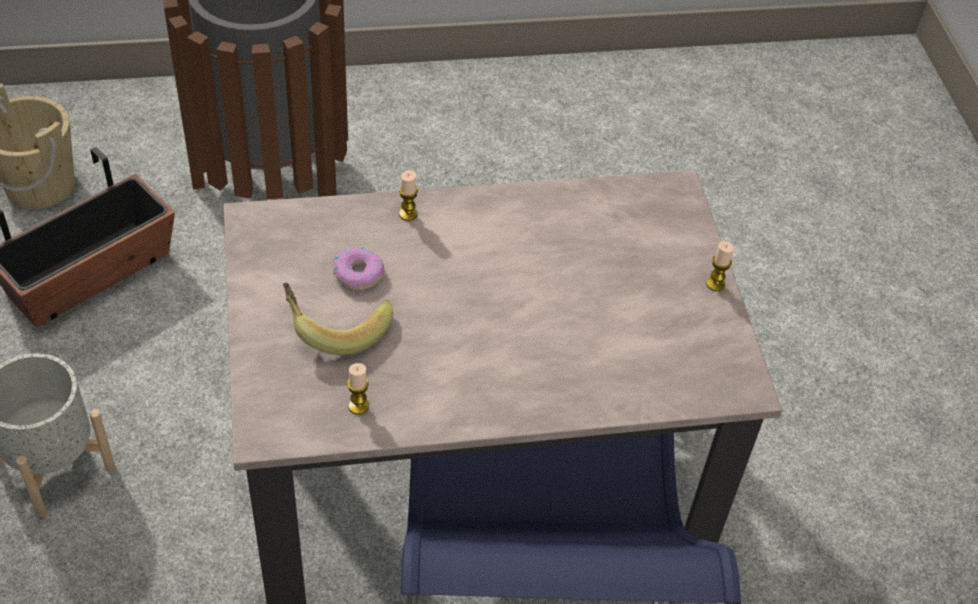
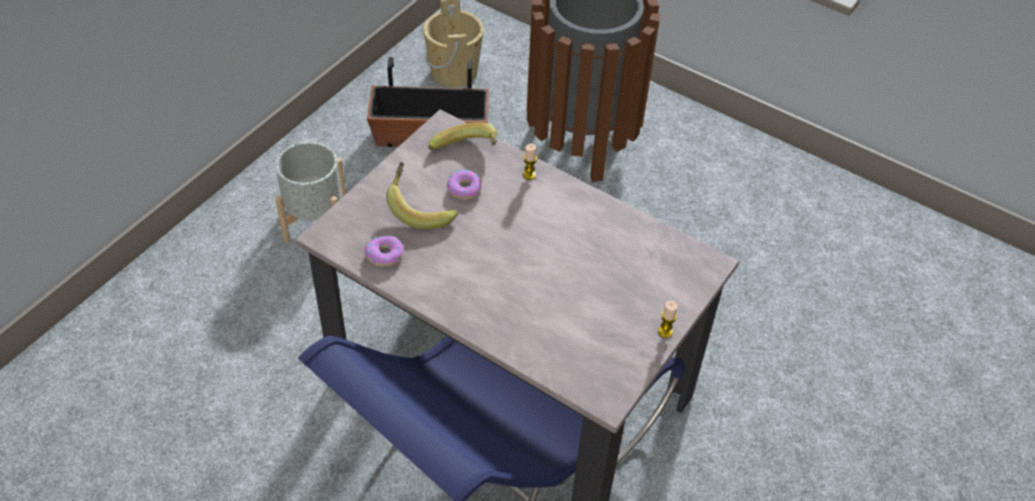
camera: 45 degrees right, 0 degrees up
(315, 234) = (466, 154): none -> banana
(358, 406) = (384, 254): candle -> donut

